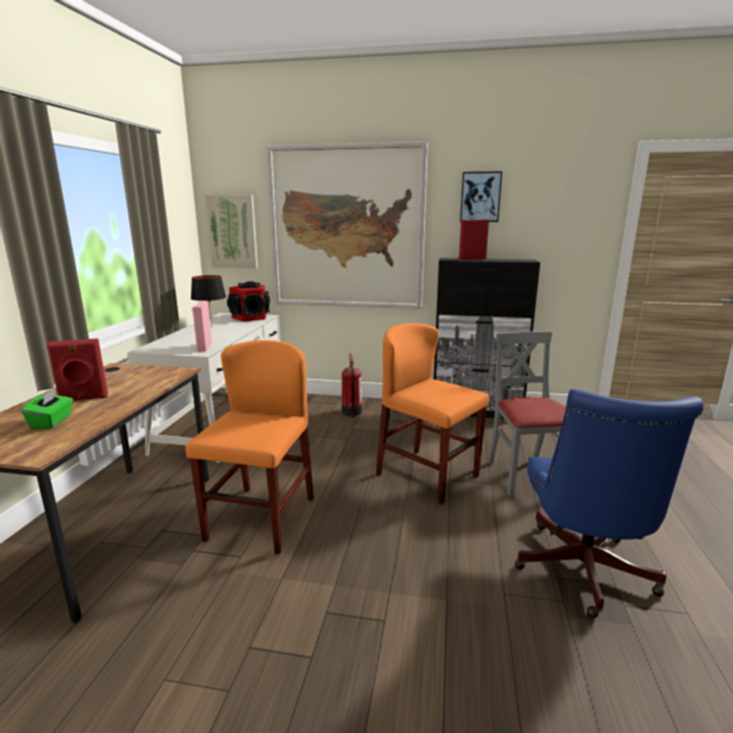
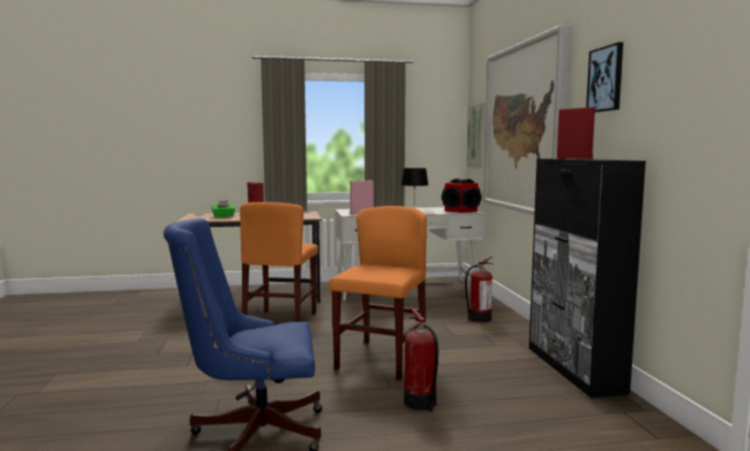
camera: 70 degrees right, 10 degrees down
(261, 518) = (281, 322): orange chair -> orange chair turned 105 degrees clockwise
(526, 476) = (421, 403): grey chair -> fire extinguisher

